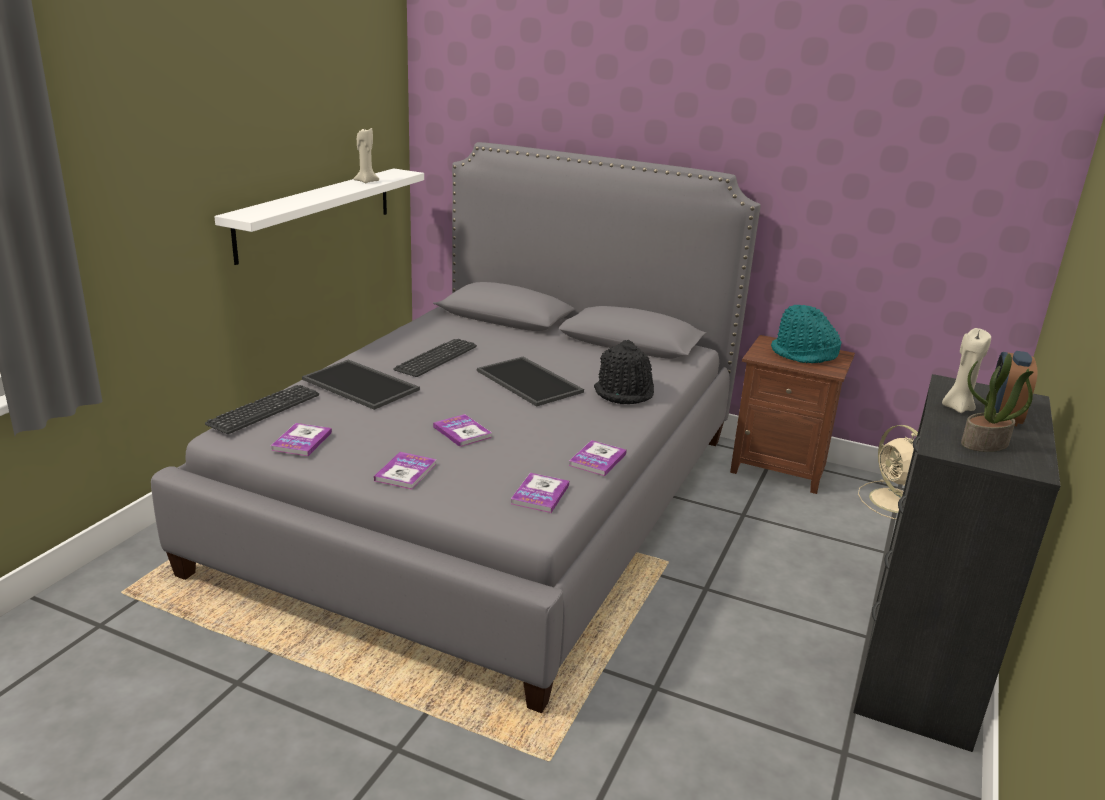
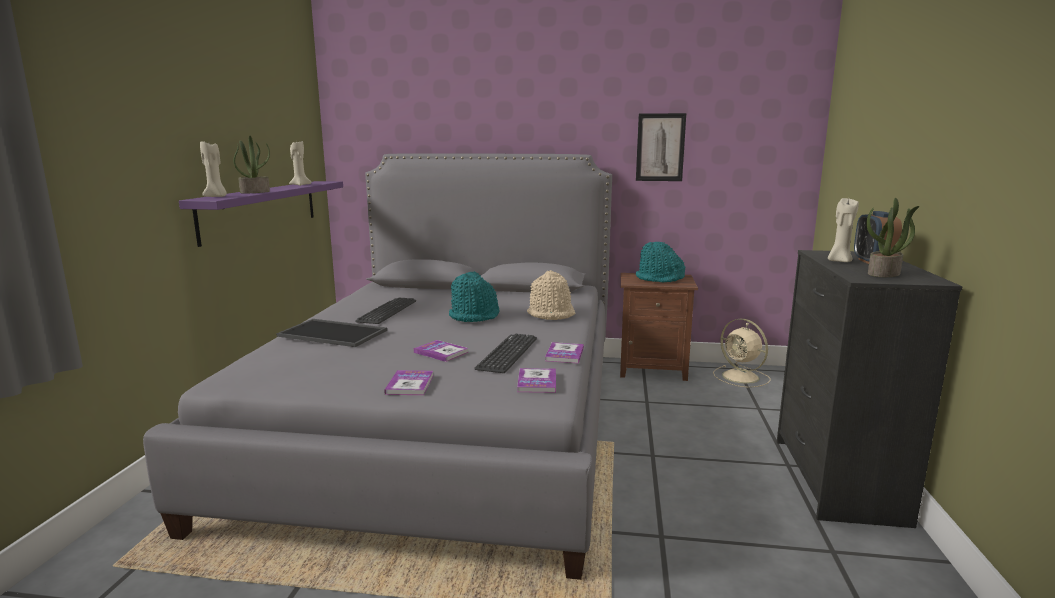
camera: 15 degrees left, 10 degrees down
(255, 211) = (216, 197): none -> beige candle
(264, 410) = (250, 360): keyboard -> keyboard (507, 353)
(302, 441) = (299, 376): book -> none
(303, 200) = (255, 192): none -> potted plant
(316, 213) = (261, 209): white shelf -> purple shelf
(531, 381) = (475, 316): tray -> turquoise hat
(624, 392) = (551, 314): black hat -> beige hat
(834, 174) = (660, 147): none -> picture

